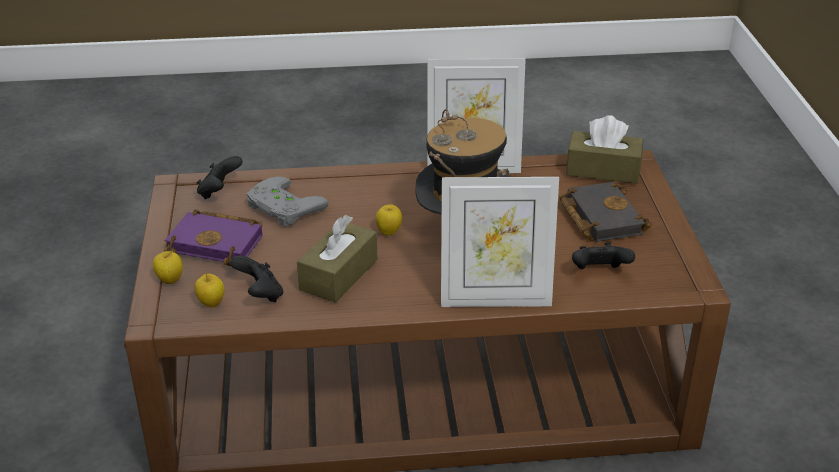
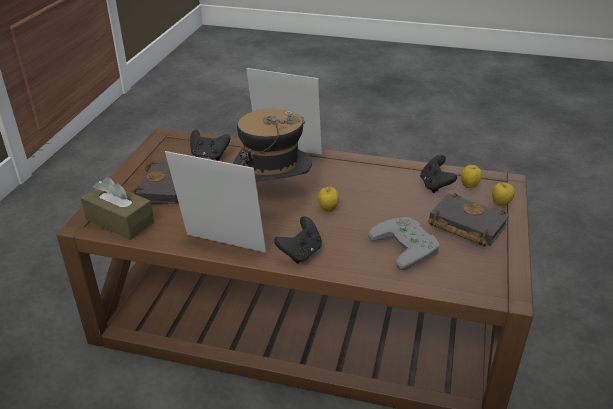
camera: 160 degrees left, 0 degrees up
(219, 192) = (464, 275): black game controller -> black game controller (301, 253)
(219, 243) = (464, 225): purple book -> black book
(339, 274) = (378, 184): brown tissue box -> none

